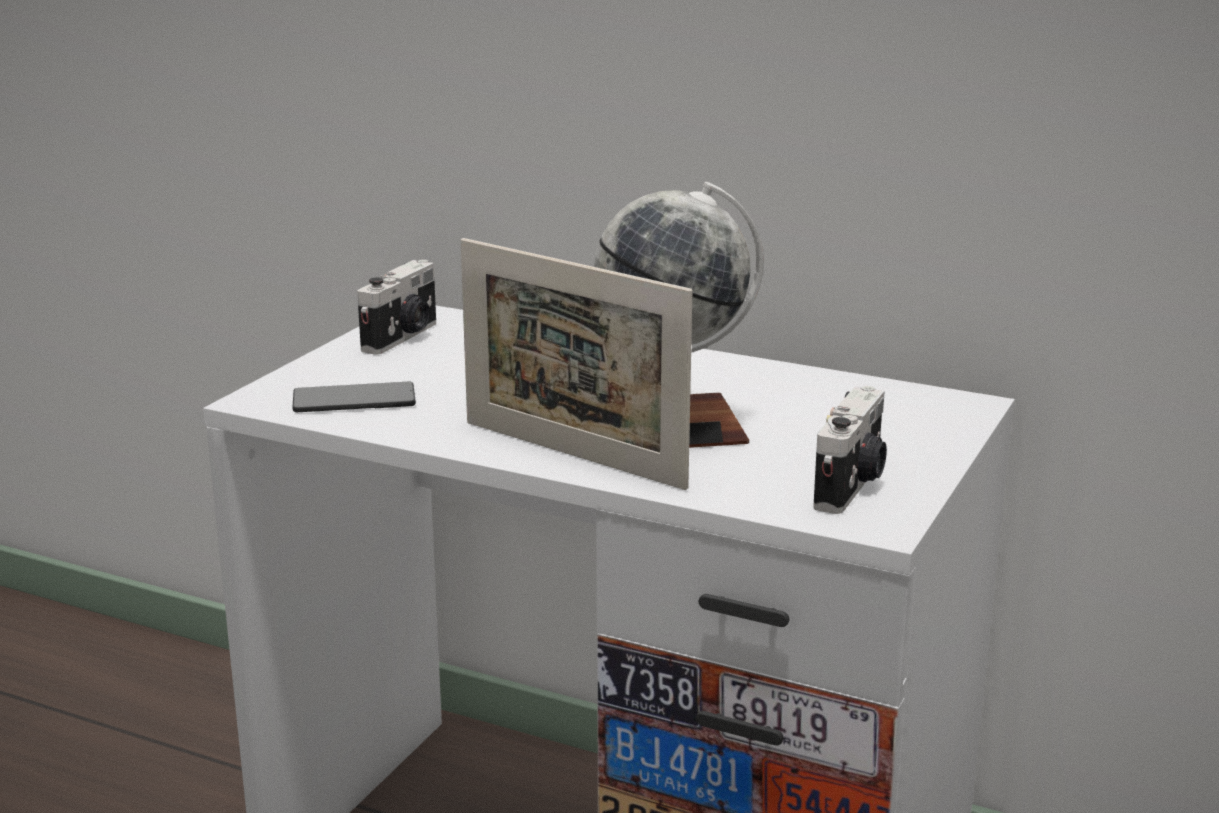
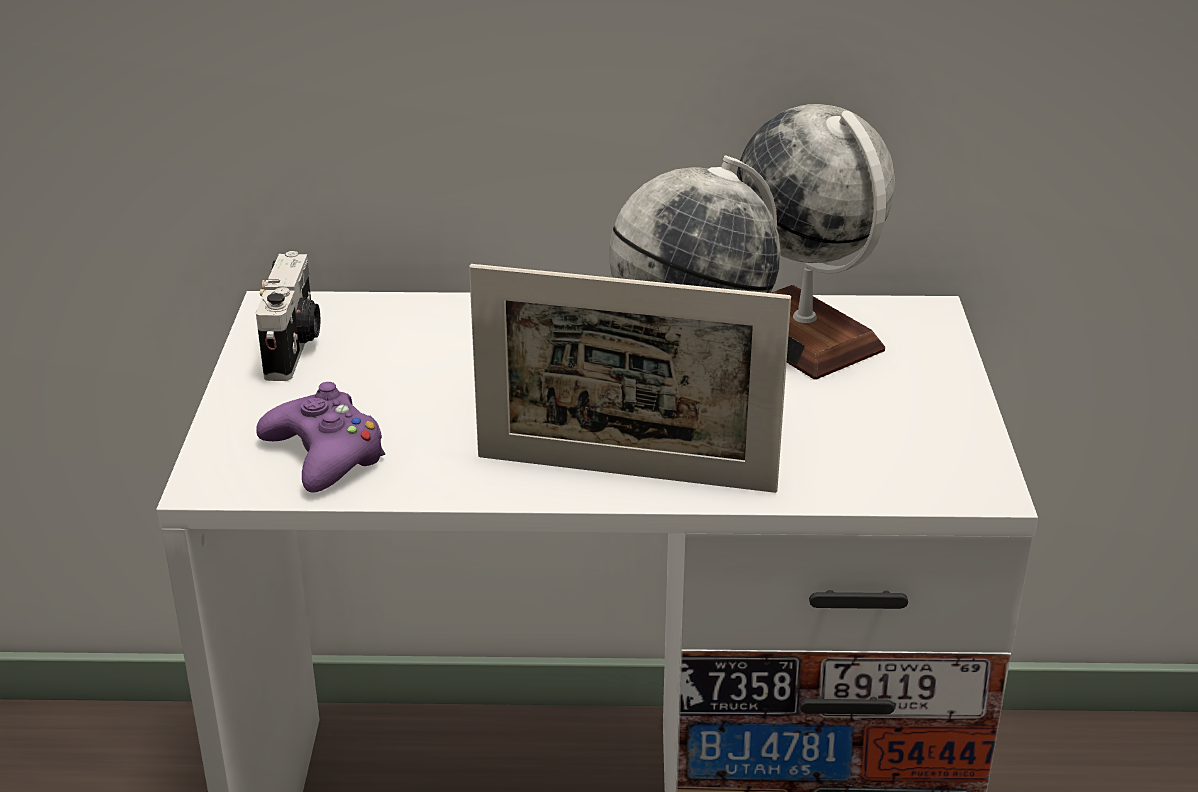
camera: 25 degrees left, 10 degrees up
(354, 400) = (325, 455): phone -> purple game controller
(831, 399) = (804, 336): none -> globe
(851, 486) = (918, 445): camera -> none

